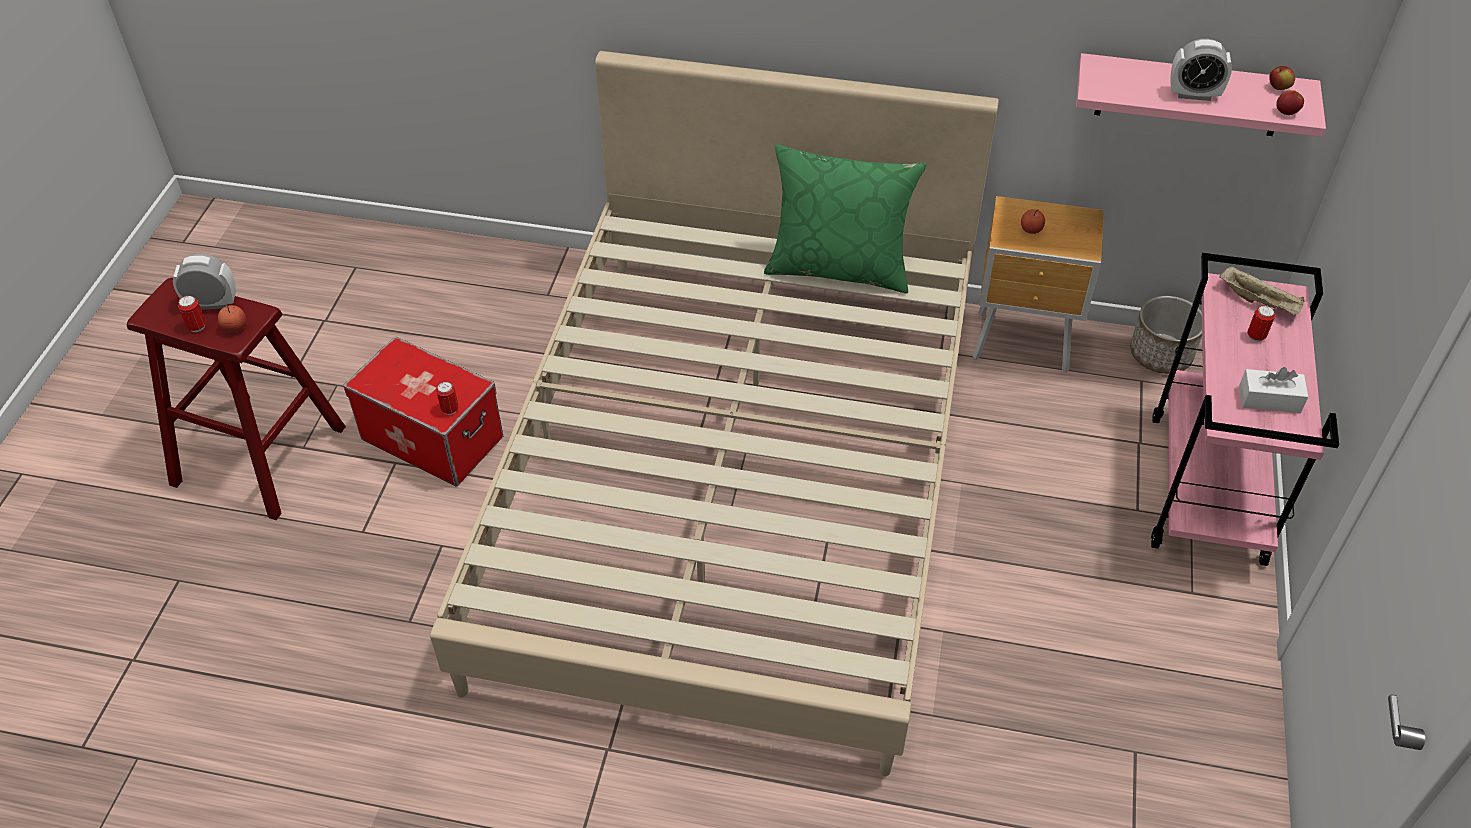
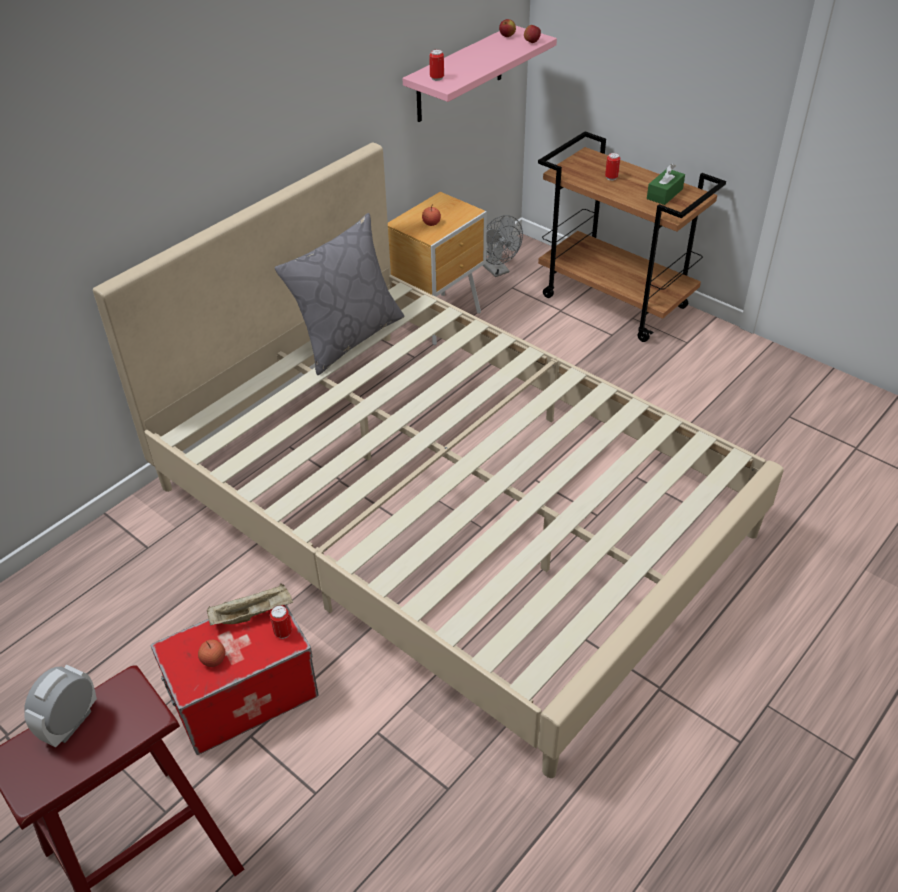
camera: 60 degrees left, 5 degrees down
(197, 326) = (94, 748): can -> can (437, 78)
(235, 327) = (129, 711): apple -> apple (213, 660)
(839, 267) = (348, 337): green pillow -> grey pillow
(1161, 354) = (497, 271): planter -> grey fan
(1193, 94) = (485, 60): alarm clock -> none
(1208, 490) = (616, 302): pink cart -> brown cart
(1259, 301) = (584, 165): beige tray -> beige tray (253, 614)
(1269, 399) = (664, 194): white tissue box -> green tissue box

